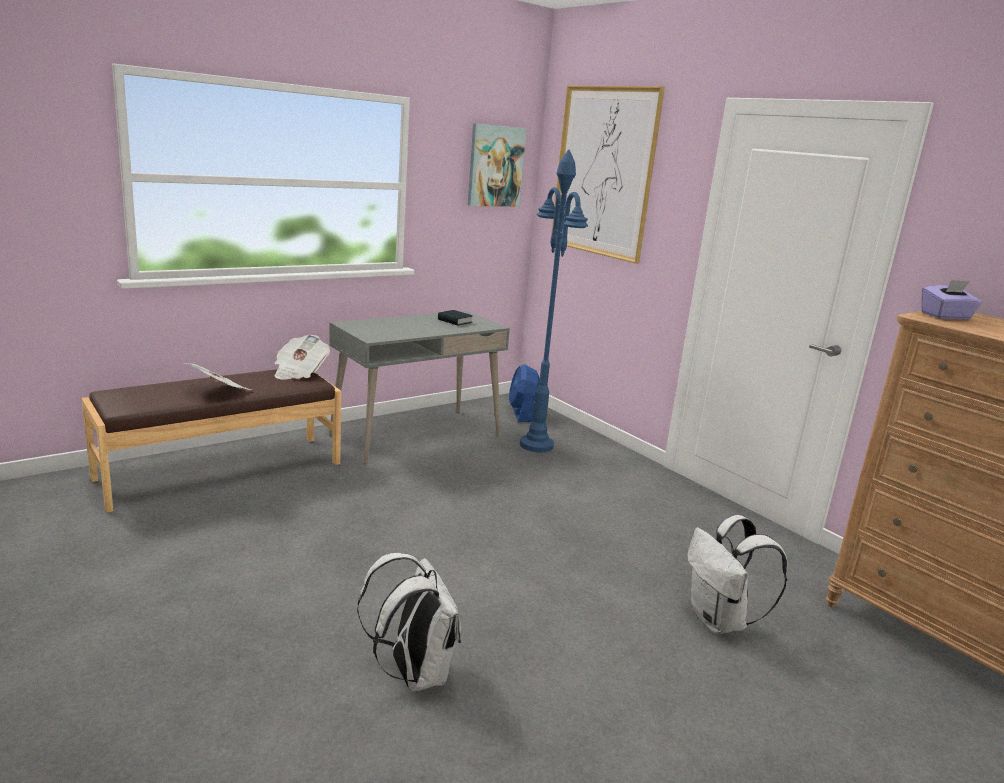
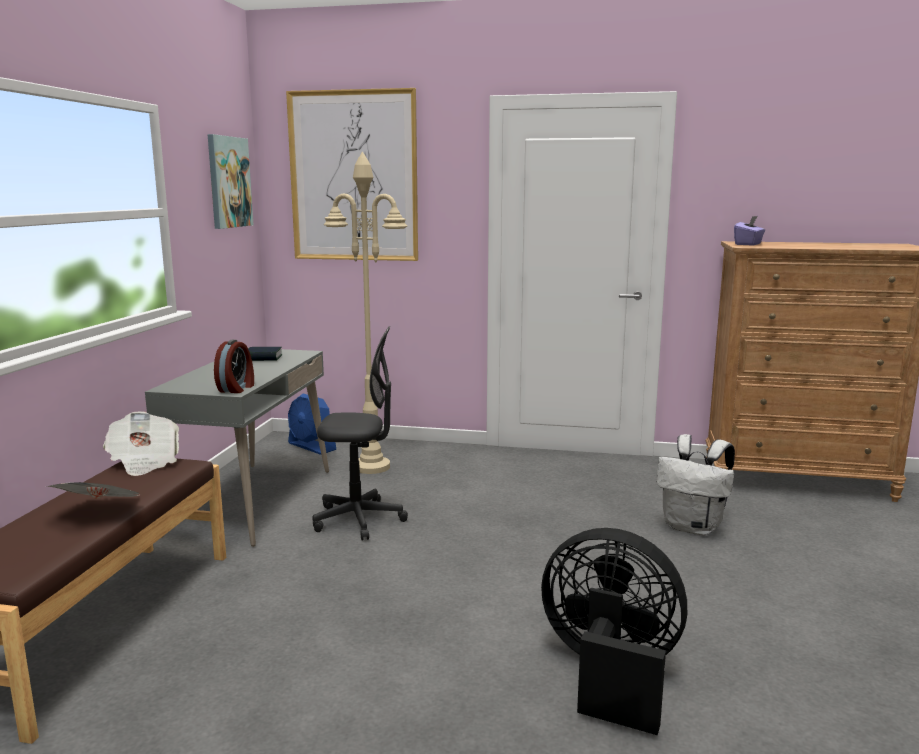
camera: 40 degrees left, 5 degrees down
(379, 337) = (237, 388): none -> alarm clock
(413, 673) = (609, 674): white backpack -> black fan
(456, 478) = (359, 520): none -> grey office chair
(536, 445) = (372, 467): blue floor lamp -> beige floor lamp

